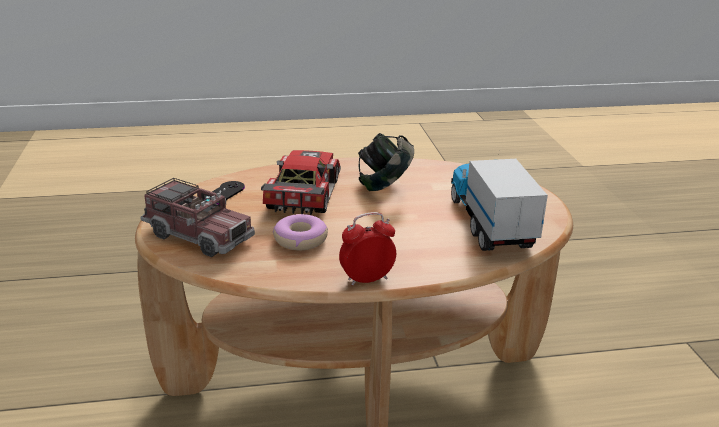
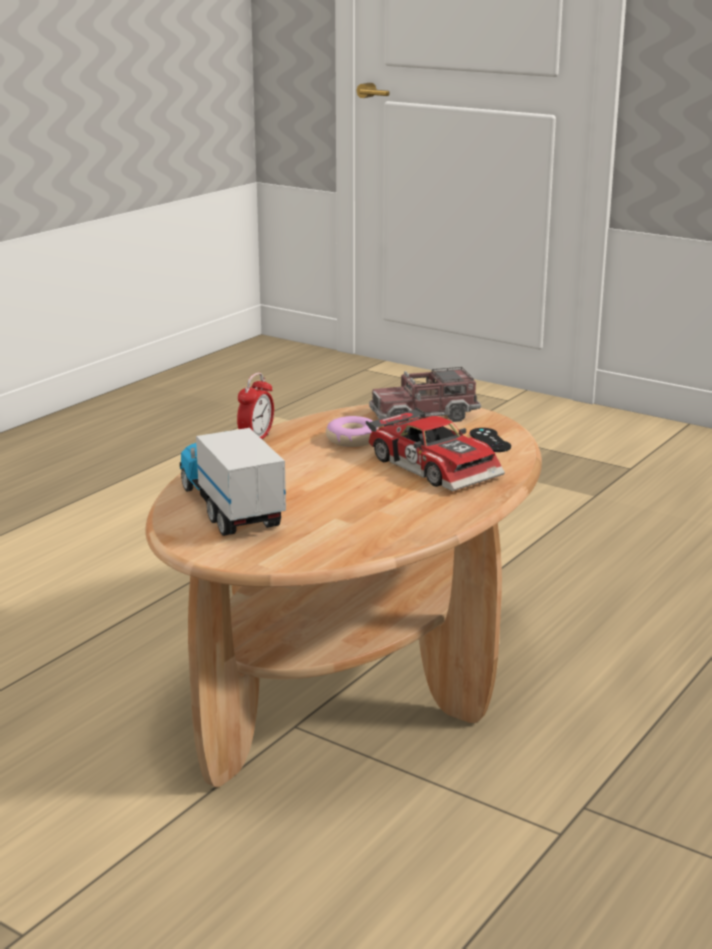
camera: 135 degrees right, 5 degrees down
(384, 185) = (385, 501): headphones -> none
(489, 224) = (230, 508): toy truck -> toy truck turned 150 degrees counterclockwise

